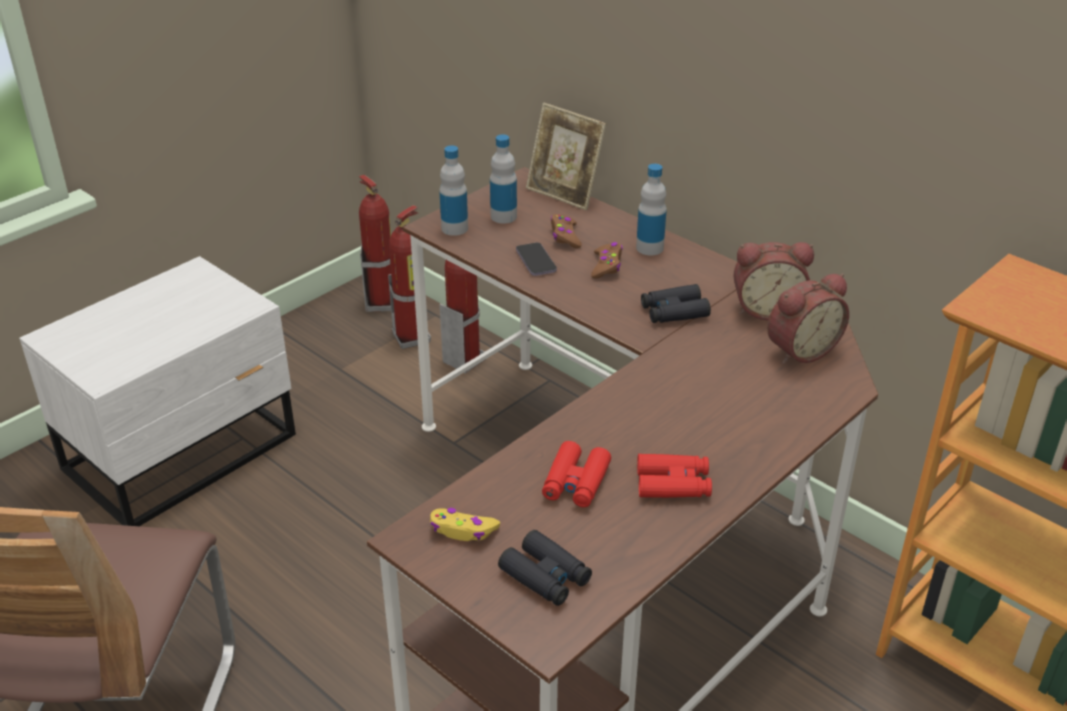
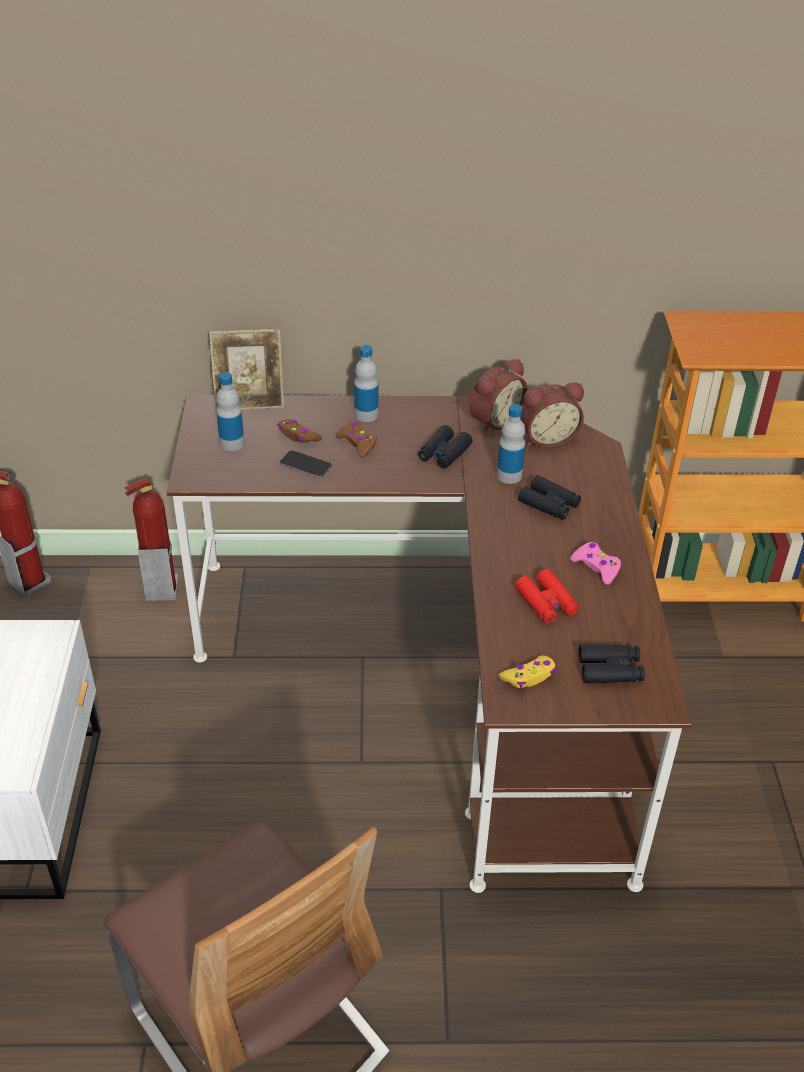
camera: 45 degrees left, 5 degrees up
(412, 338) = (95, 596): fire extinguisher -> none
(454, 228) = (209, 472): bottle -> bottle (509, 475)
(673, 484) = (596, 567): red binoculars -> pink game controller
(711, 405) = (549, 504): none -> black binoculars
(799, 349) = (547, 437): alarm clock -> alarm clock turned 60 degrees clockwise

